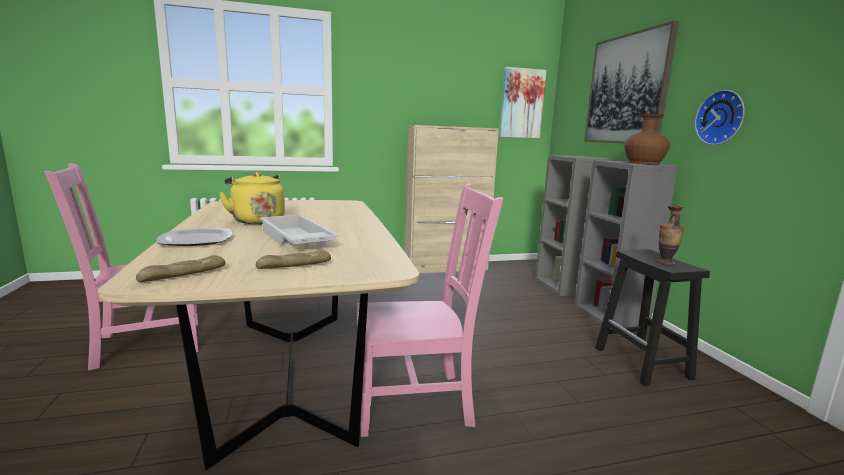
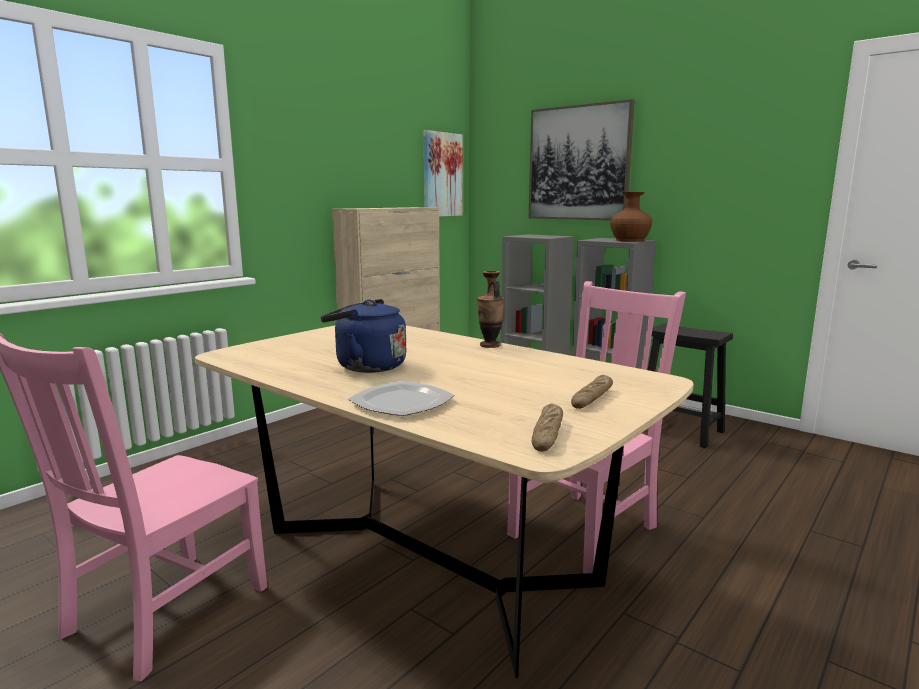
camera: 35 degrees left, 0 degrees up
(257, 220) = (366, 366): yellow kettle -> blue kettle
(295, 240) = (492, 376): white tray -> none
(665, 262) = (697, 332): vase -> vase (490, 345)
(722, 118) = (693, 195): wall clock -> none

